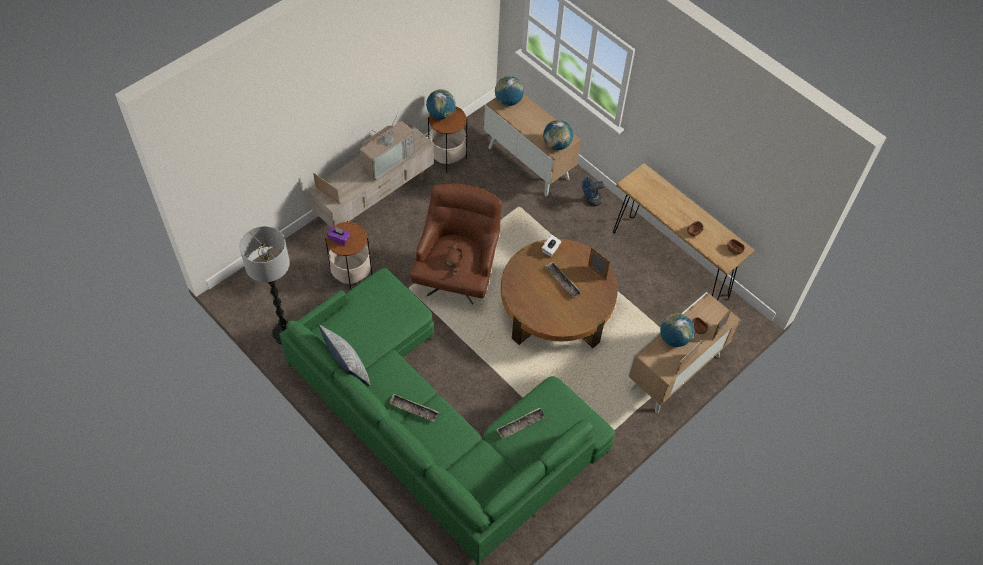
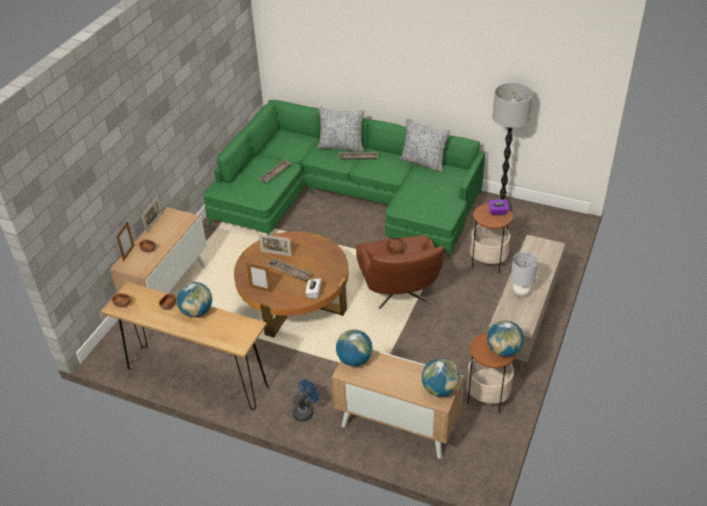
camera: 160 degrees right, 15 degrees down
(327, 195) = (543, 244): picture frame -> picture frame (276, 253)
(386, 159) = (521, 293): television -> grey table lamp
(421, 439) = (341, 146): none -> pillow
(674, 338) = (168, 236): globe -> globe (197, 312)

